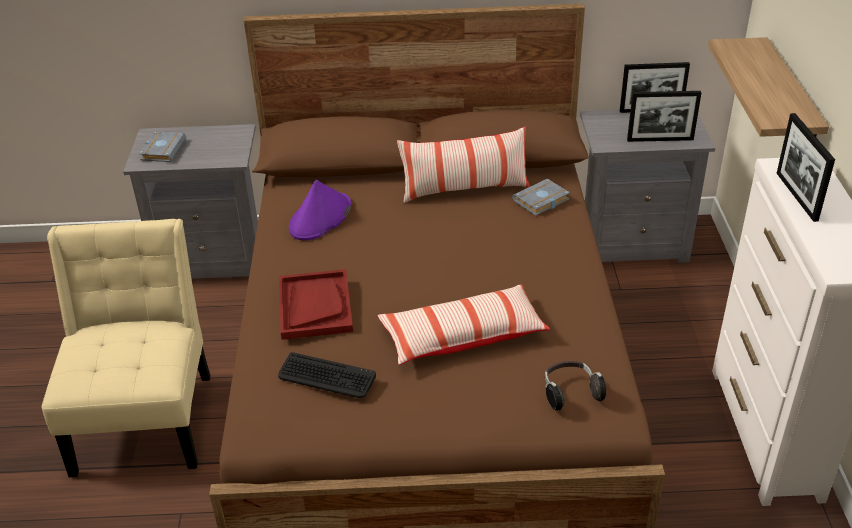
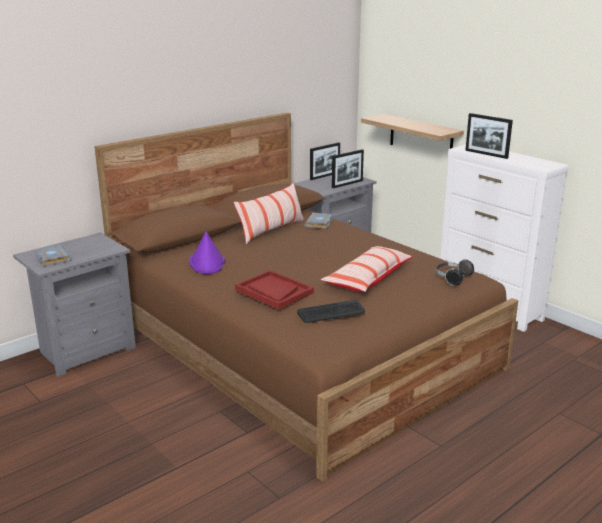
camera: 40 degrees left, 15 degrees down
(145, 416) = (150, 440): beige chair -> none

